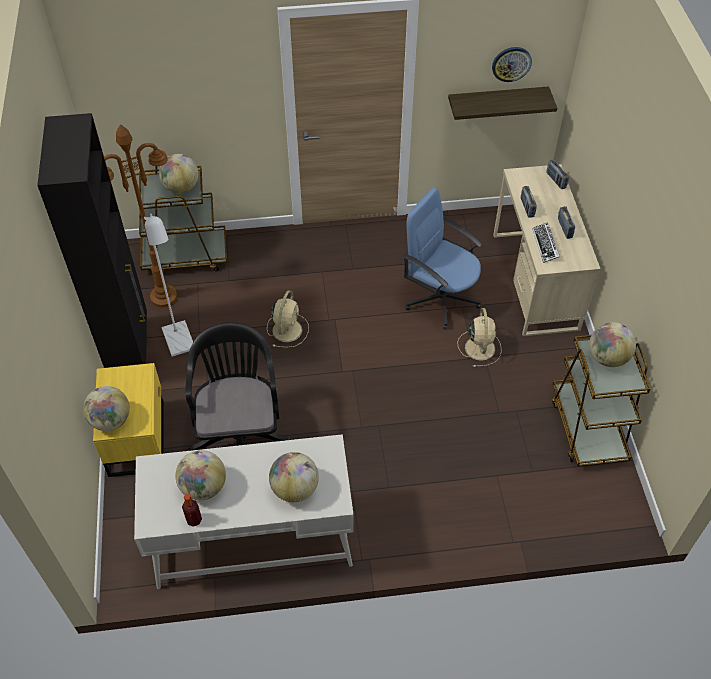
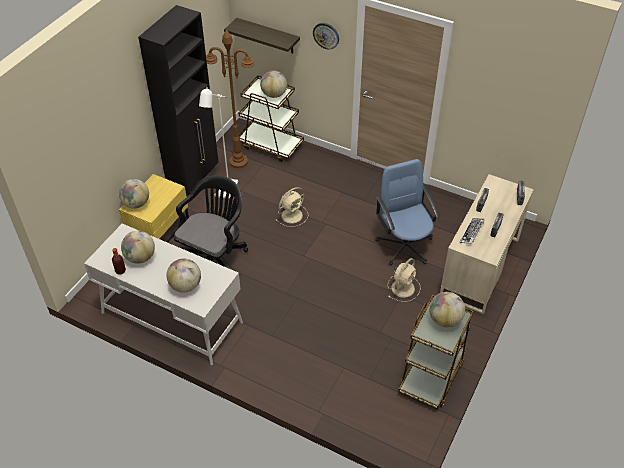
camera: 35 degrees right, 5 degrees down
(497, 102) = (503, 124): shelf -> shelf (268, 36)
(511, 63) = (516, 97): wall clock -> wall clock (326, 35)

